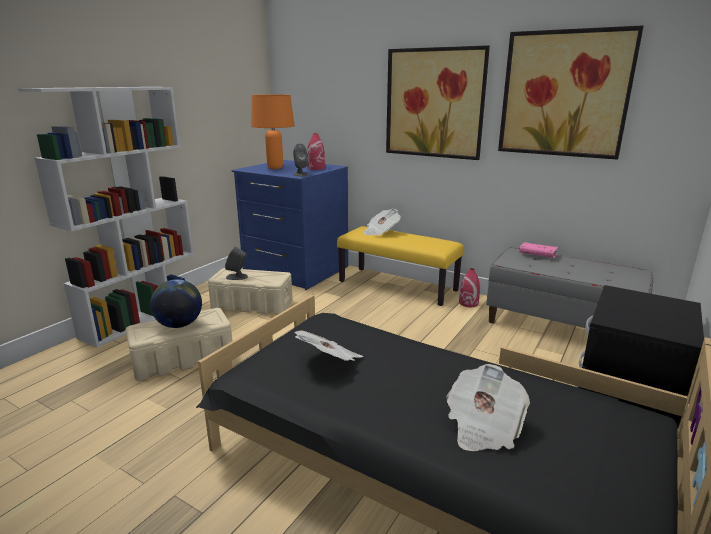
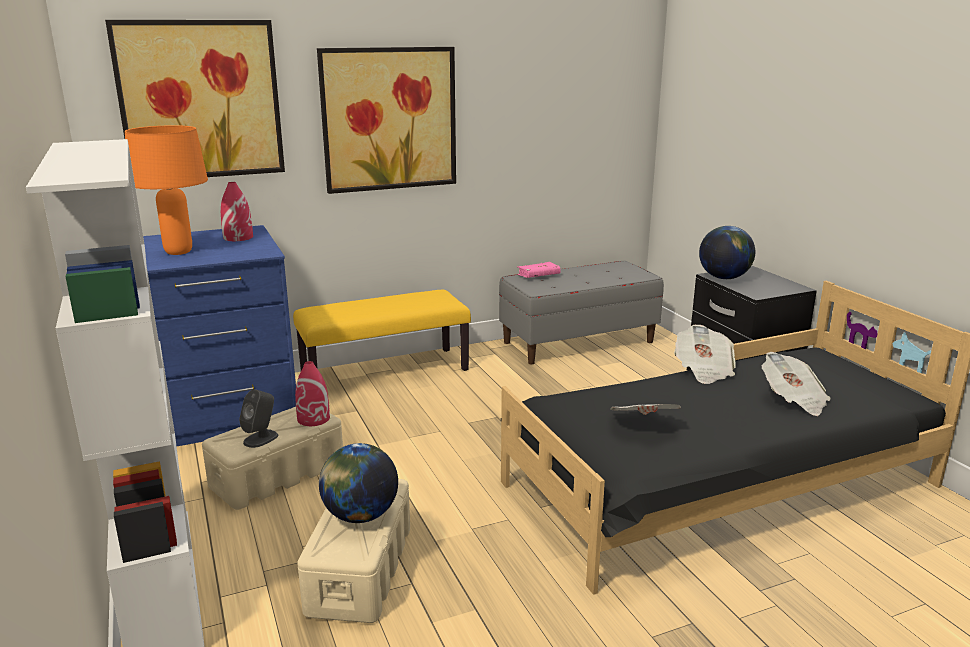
camera: 55 degrees left, 0 degrees up
(300, 174) = (259, 250): grey speaker -> none
(381, 232) = (350, 306): newspaper -> newspaper (703, 370)
(468, 303) = (481, 356): red vase -> red vase (314, 419)
(564, 94) = (533, 99): picture -> picture (200, 100)
(622, 297) = (724, 278): none -> globe

